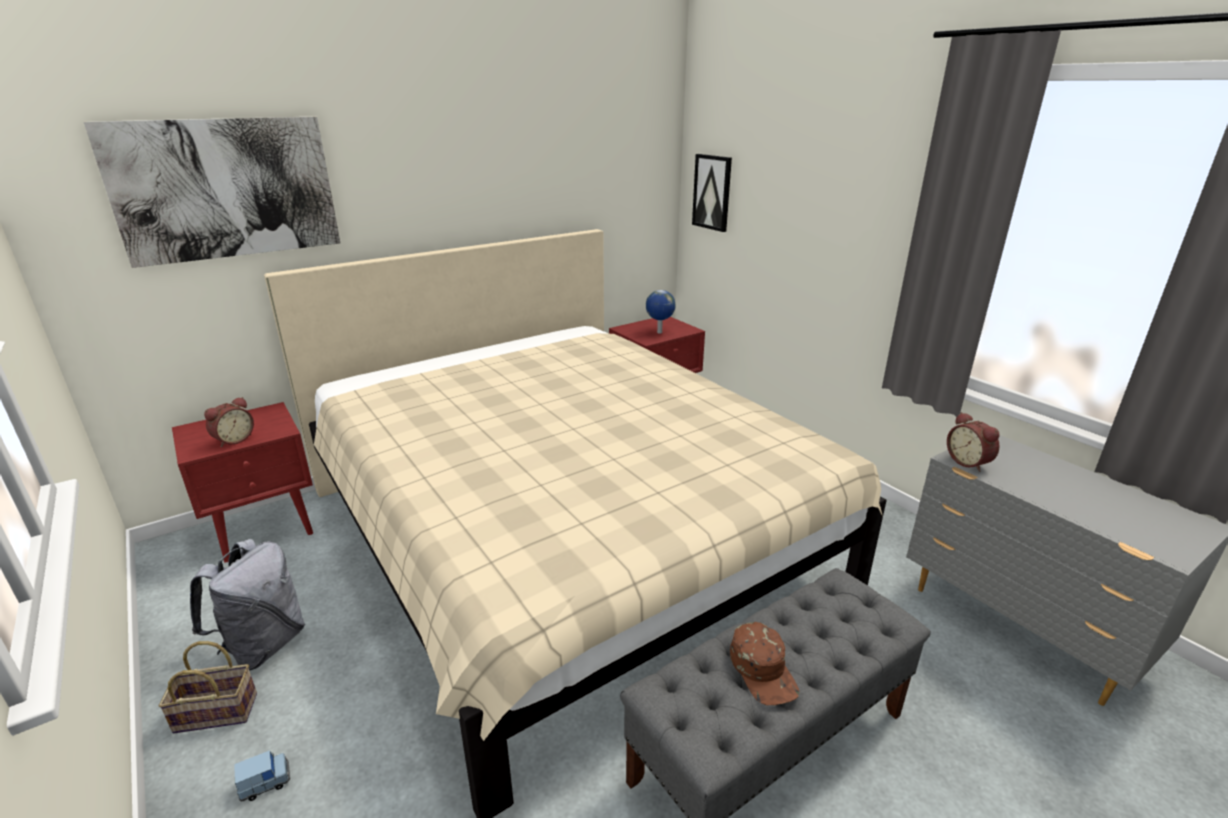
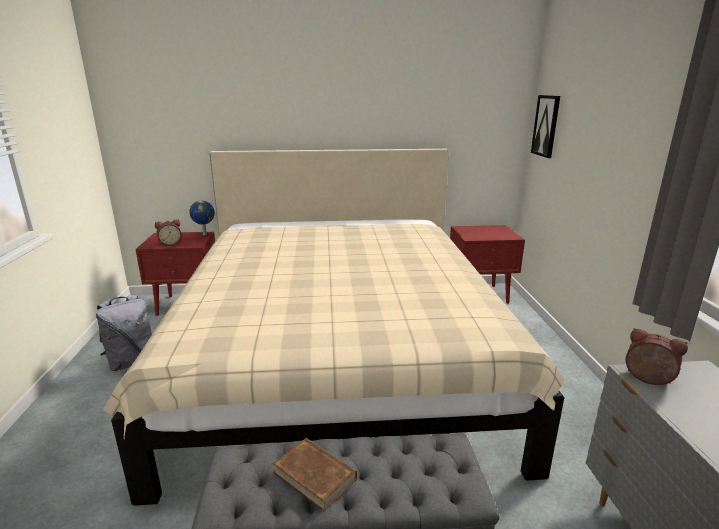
camera: 30 degrees right, 5 degrees down
(218, 711) = (85, 386): basket -> none
(226, 189) = (198, 99): picture -> none
(265, 783) = (68, 429): blue toy car -> none
(659, 332) = (485, 234): globe -> globe (204, 234)
(763, 670) = (314, 476): brown cap -> brown book
(969, 462) = (647, 379): alarm clock -> alarm clock turned 120 degrees clockwise

